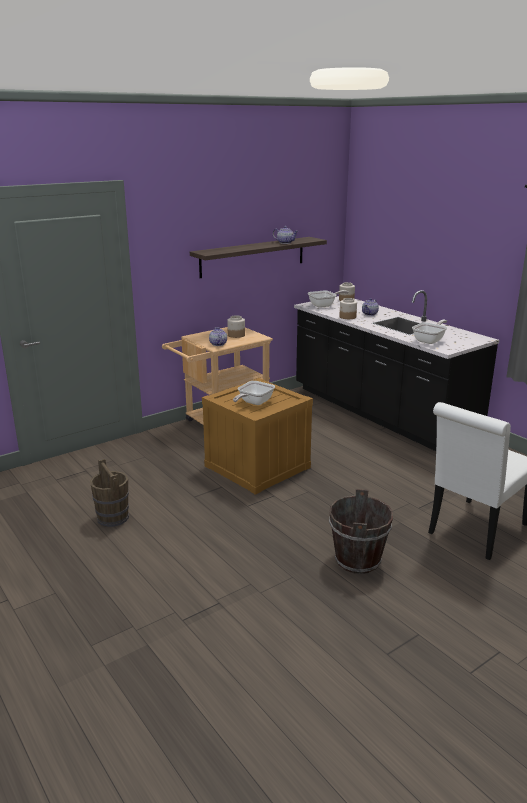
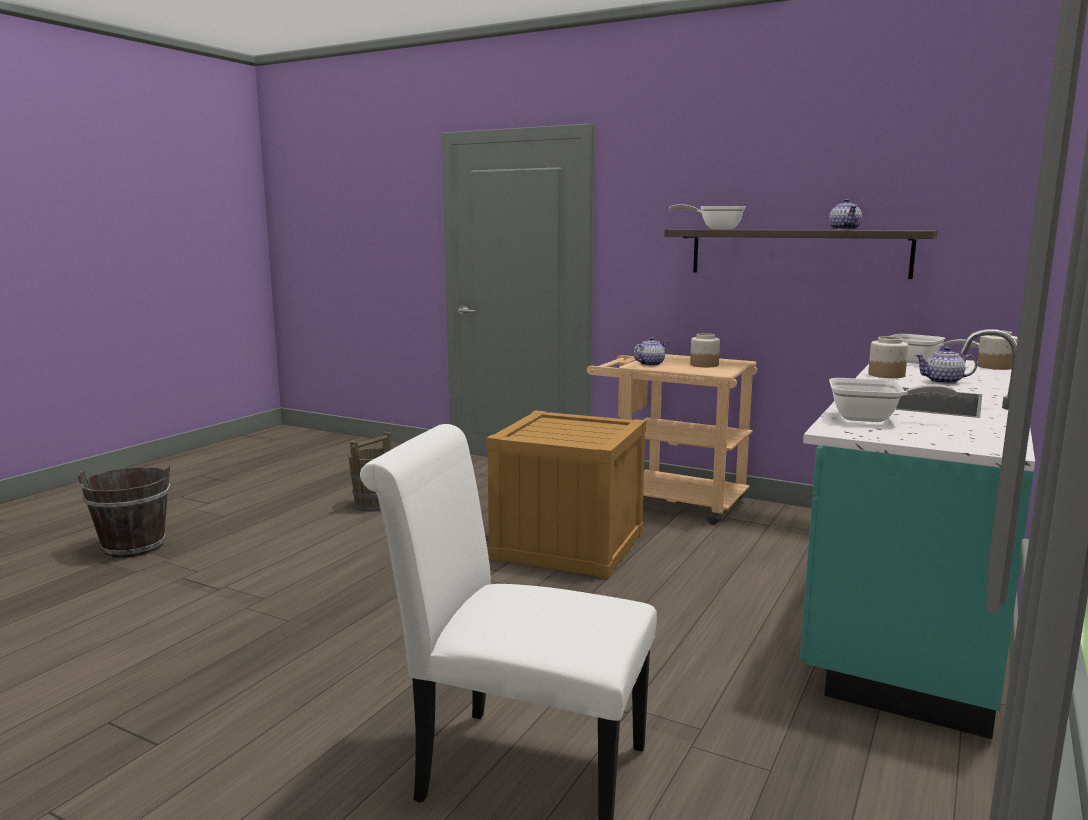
camera: 65 degrees right, 10 degrees down
(253, 403) = (554, 432): frying pan -> frying pan (715, 229)
(358, 560) = (350, 661): brown bucket -> brown bucket (133, 547)
(380, 413) = (911, 600): black counter -> turquoise counter

